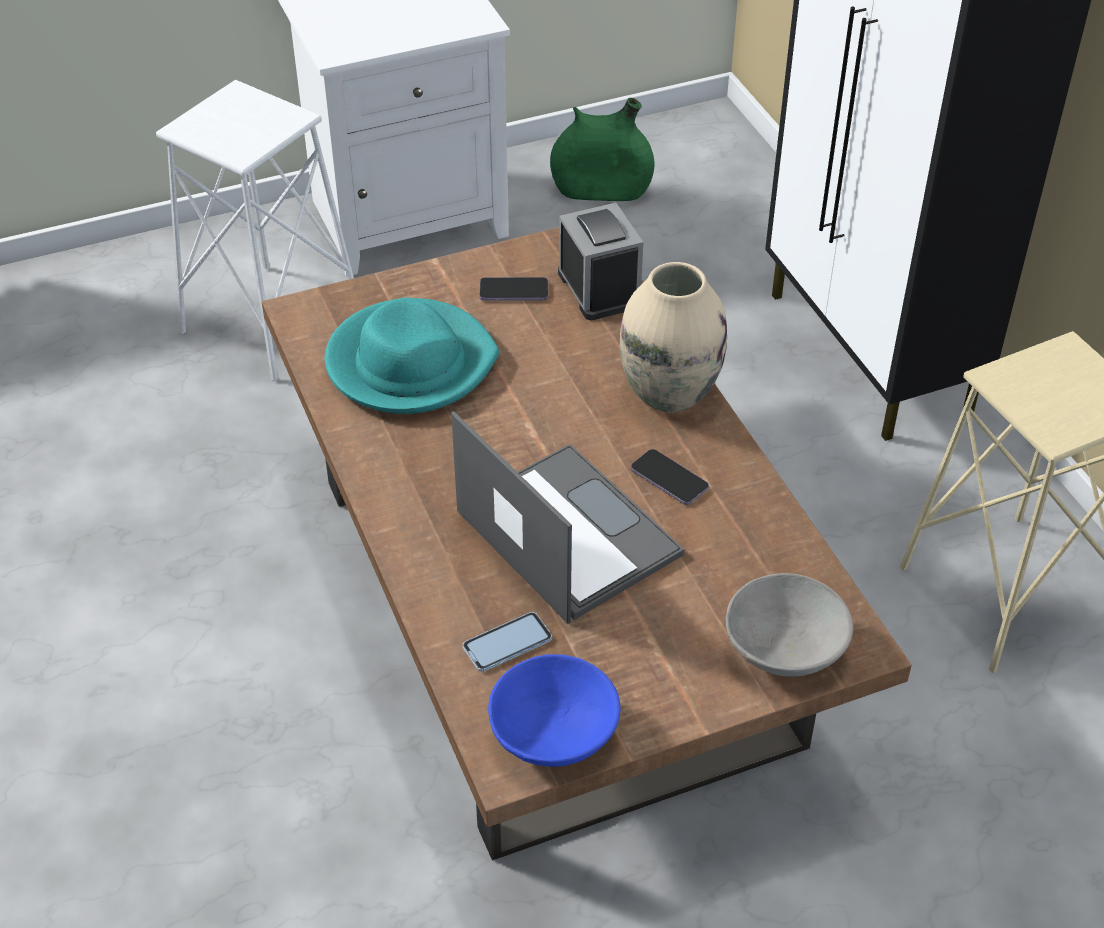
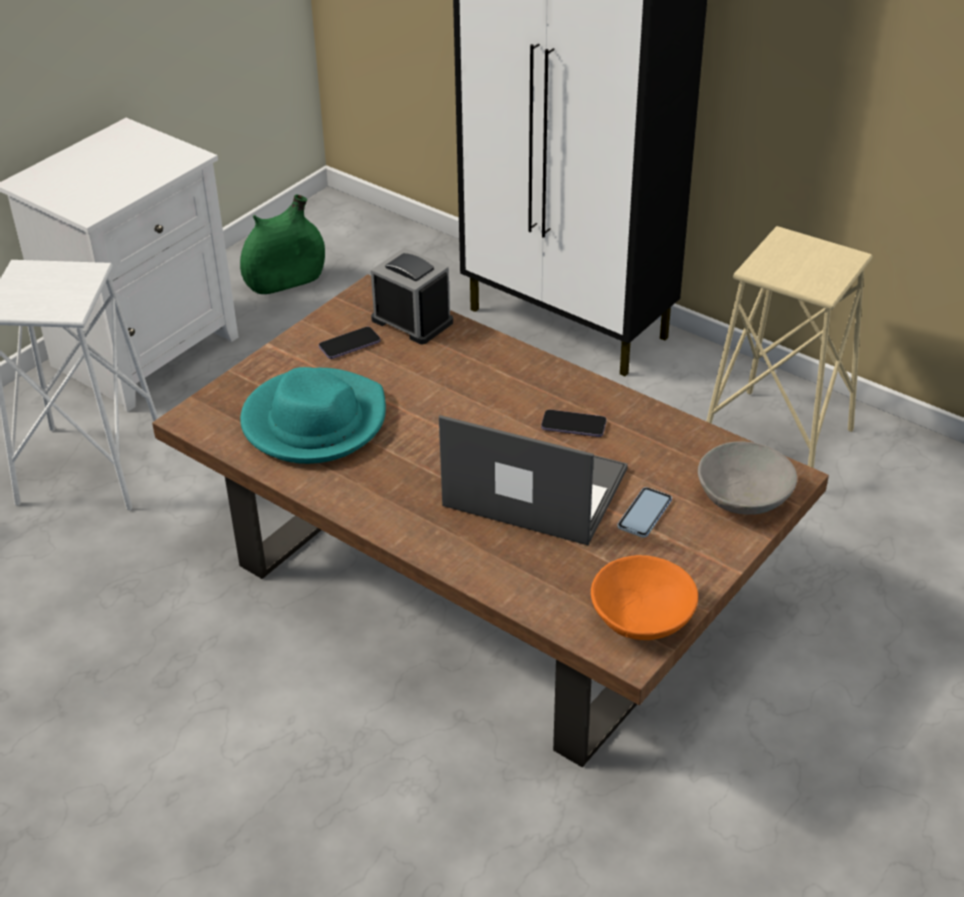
camera: 30 degrees left, 5 degrees down
(507, 643) = (557, 576): phone -> phone (644, 514)
(552, 733) = (641, 619): blue bowl -> orange bowl
(668, 392) = (523, 370): beige vase -> none

